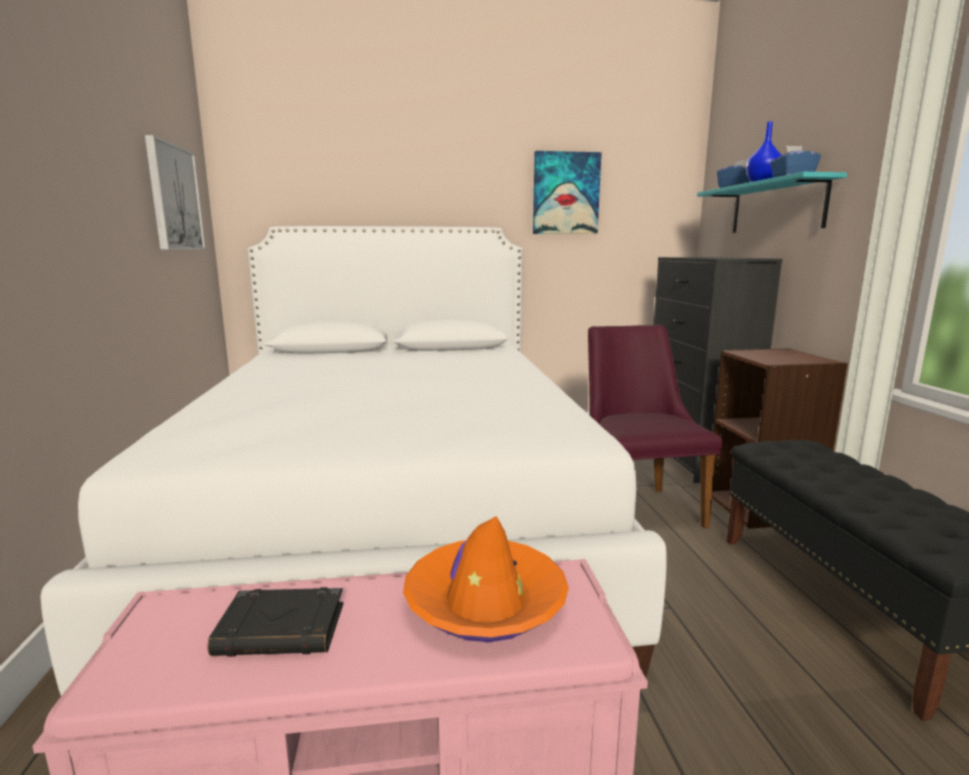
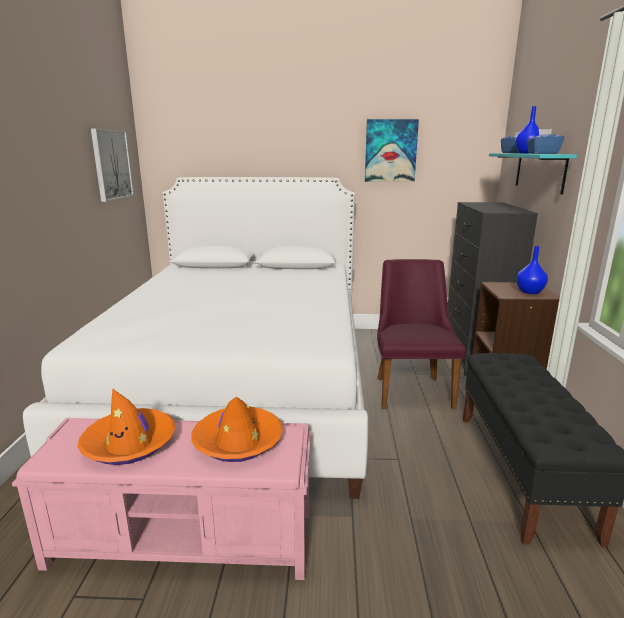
camera: 10 degrees right, 5 degrees up
(283, 629) = (130, 444): black book -> orange hat
(794, 357) = (529, 292): none -> blue vase

